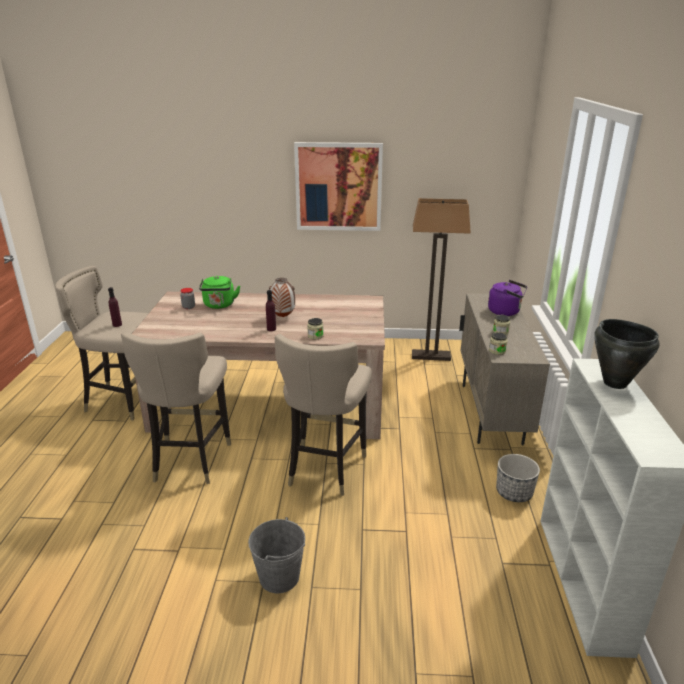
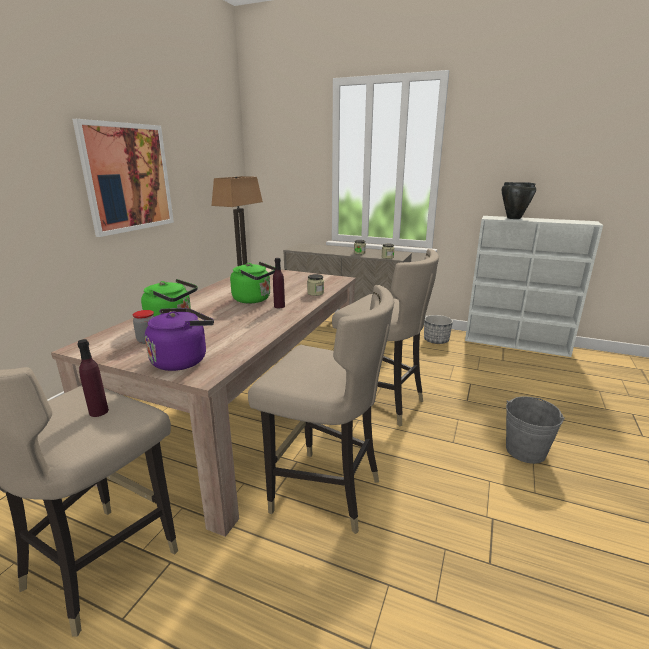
camera: 70 degrees left, 5 degrees down
(282, 317) = (254, 299): vase -> green kettle
(506, 312) = (328, 248): purple kettle -> purple kettle (182, 360)

